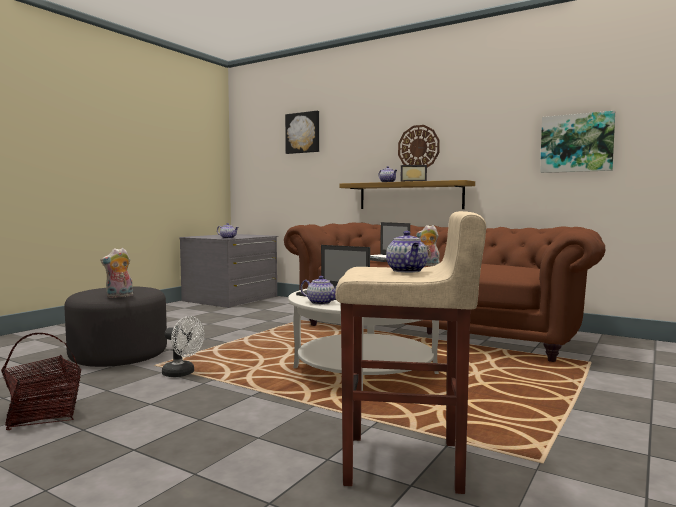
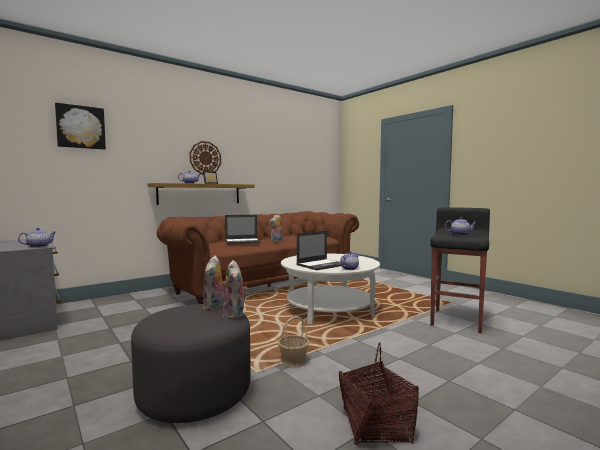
camera: 70 degrees left, 0 degrees up
(142, 291) = (215, 307): none -> plush toy
(182, 373) = (293, 361): white fan -> basket
(405, 464) = (457, 320): beige stool -> black stool
(576, 143) = (292, 166): picture -> none

